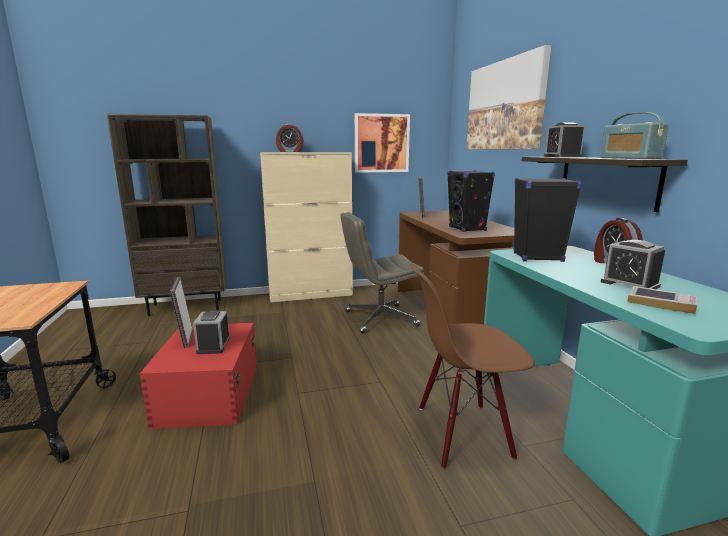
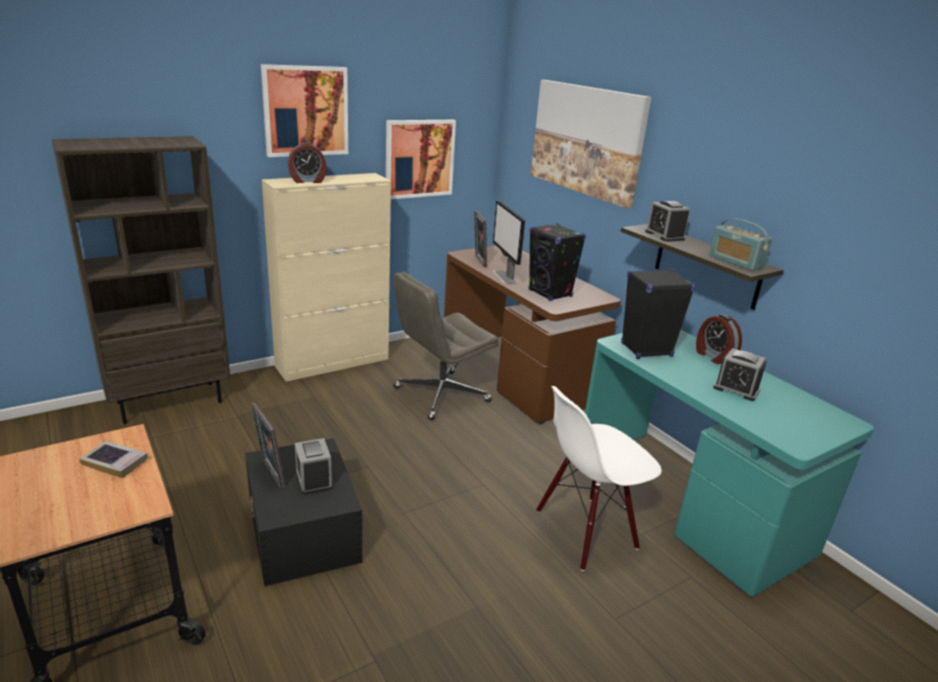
camera: 20 degrees left, 10 degrees up
(208, 395) = (302, 532): red storage box -> black storage box
(293, 104) = (305, 111): none -> picture
(435, 222) = (505, 277): none -> monitor
(462, 433) = (585, 531): brown chair -> white chair
(661, 303) = (766, 416): book -> book (115, 462)

